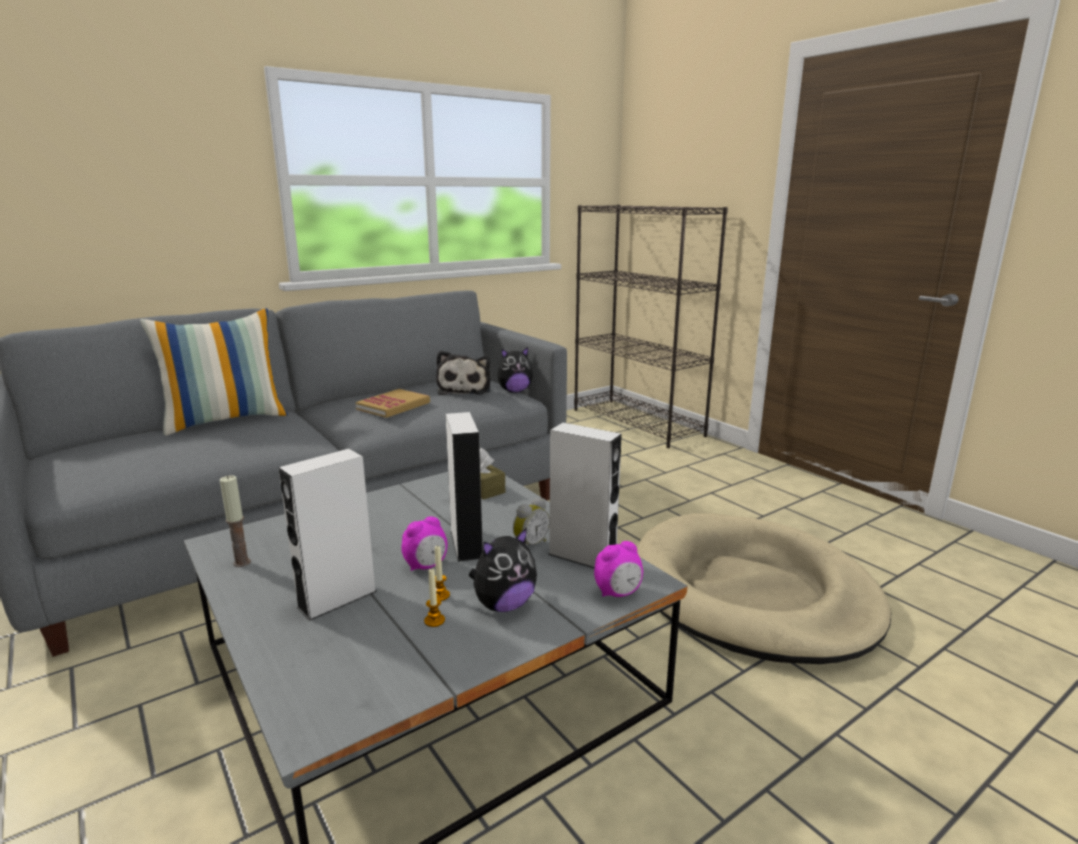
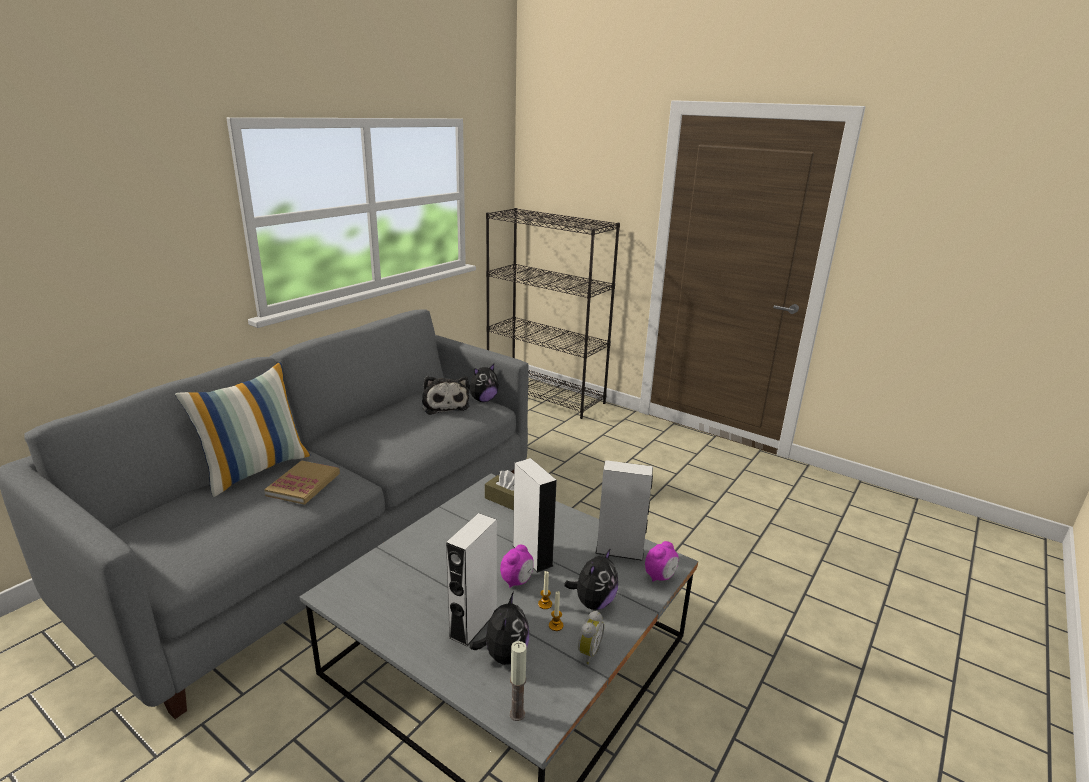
camera: 20 degrees left, 5 degrees up
(242, 562) = (370, 608): candle -> candle (517, 714)
(343, 639) = (503, 655): none -> plush toy
(393, 406) = (399, 433): book -> book (303, 484)
(529, 544) = (577, 547): alarm clock -> alarm clock (587, 652)
(751, 593) = (696, 541): beige dog bed -> none

